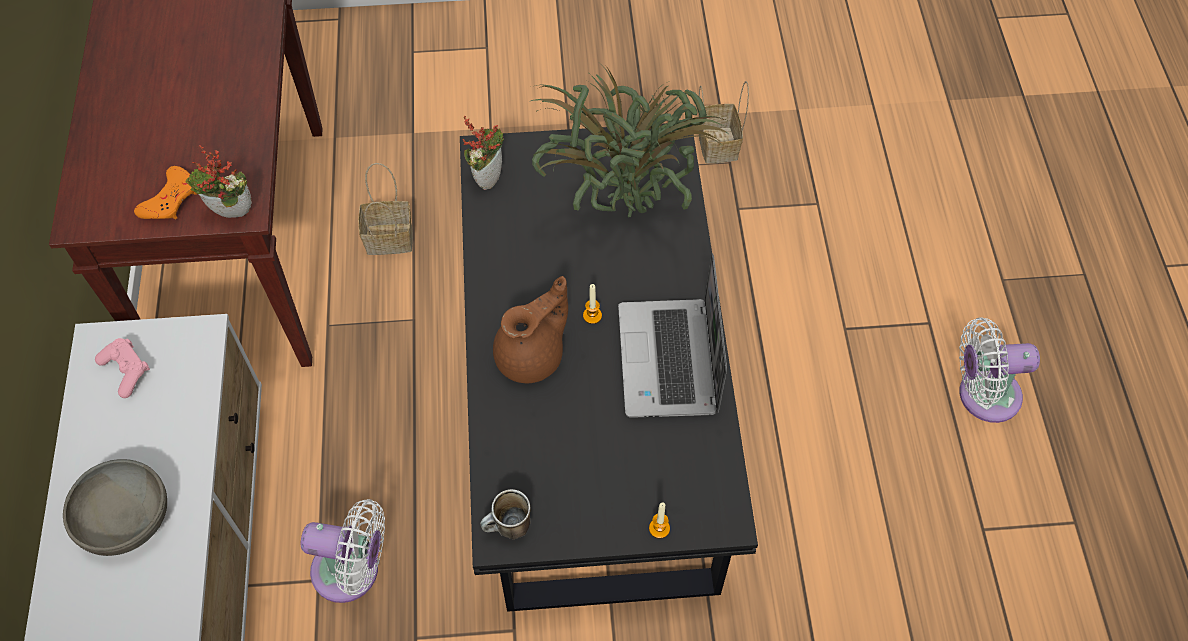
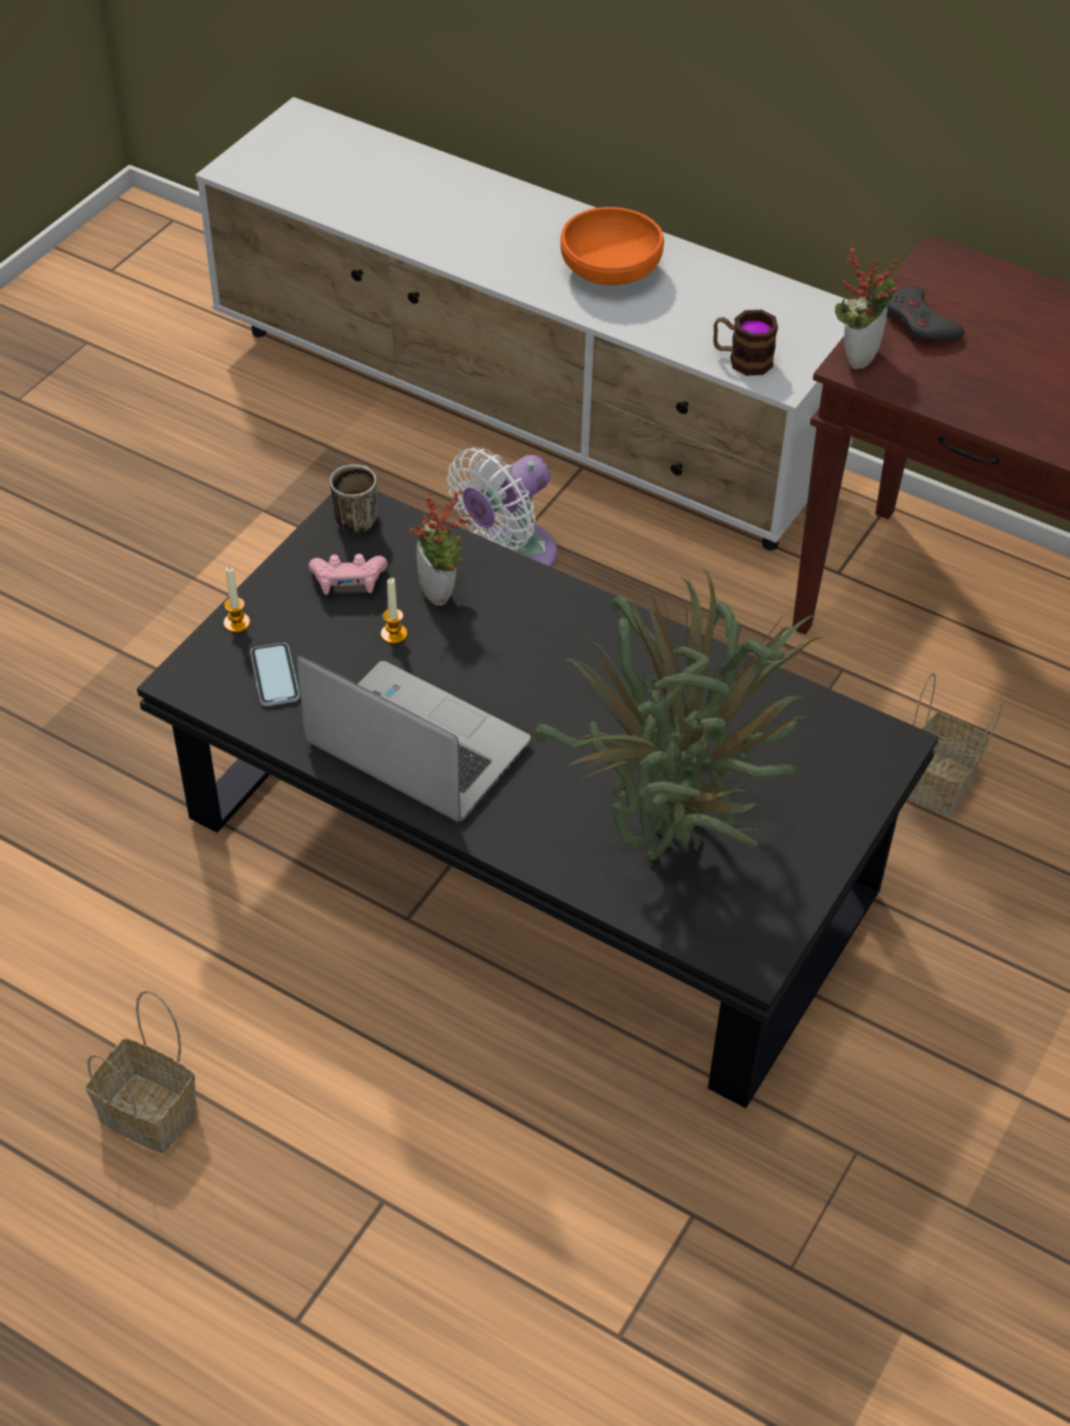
camera: 125 degrees right, 10 degrees down
(126, 518) = (610, 271): grey bowl -> orange bowl
(127, 371) = (781, 321): pink game controller -> pink game controller (348, 582)
(170, 199) = (920, 323): orange game controller -> grey game controller
(191, 371) = (741, 360): none -> mug
(487, 177) = (842, 727): potted plant -> potted plant (442, 592)
(532, 356) = (536, 634): brown teapot -> none
(592, 316) = (541, 713): candle -> candle (394, 634)
(682, 472) = (275, 676): none -> phone
(716, 144) = (842, 1275): basket -> basket (152, 1113)
(982, 395) = (136, 1293): white fan -> none

